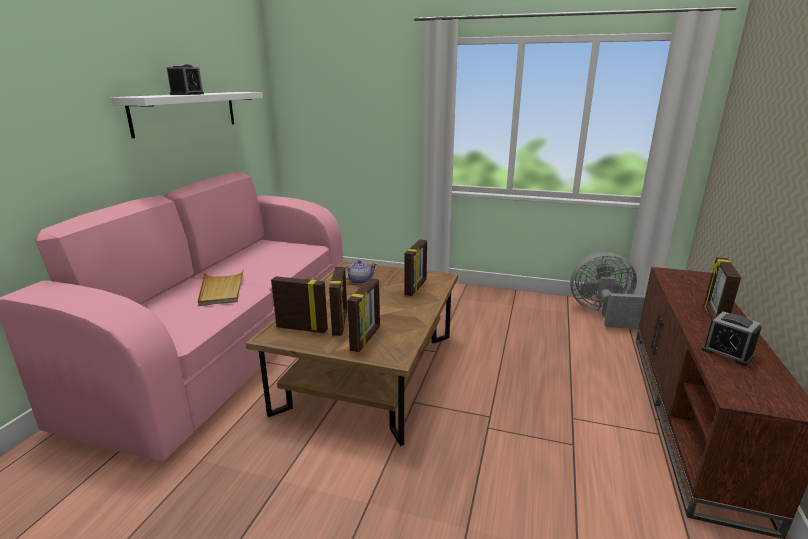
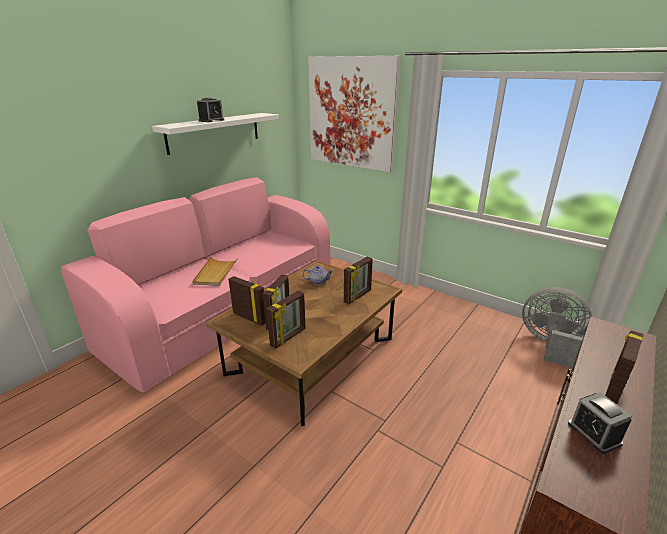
camera: 20 degrees right, 5 degrees up
(348, 91) = (351, 113): none -> picture

